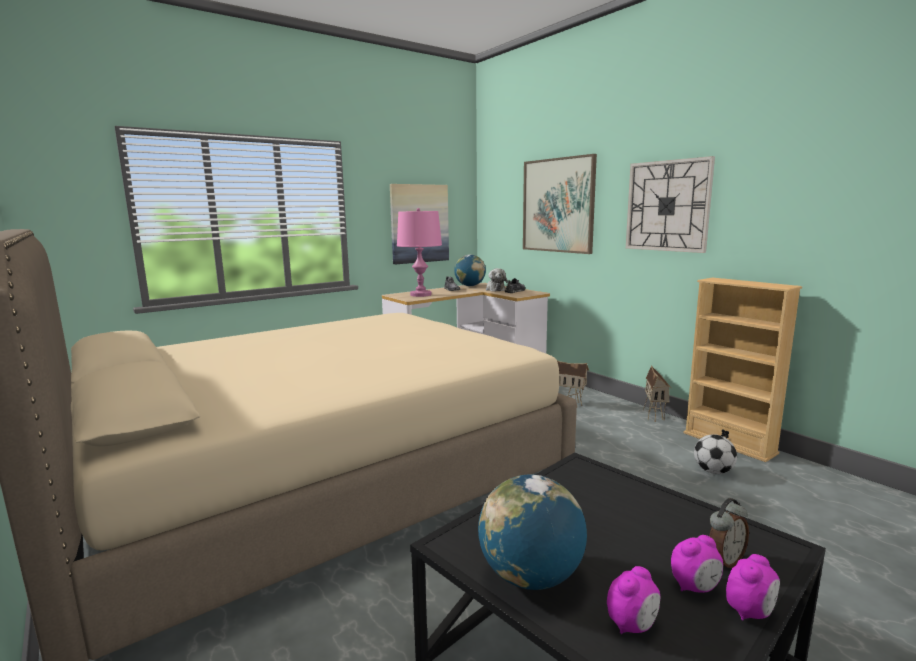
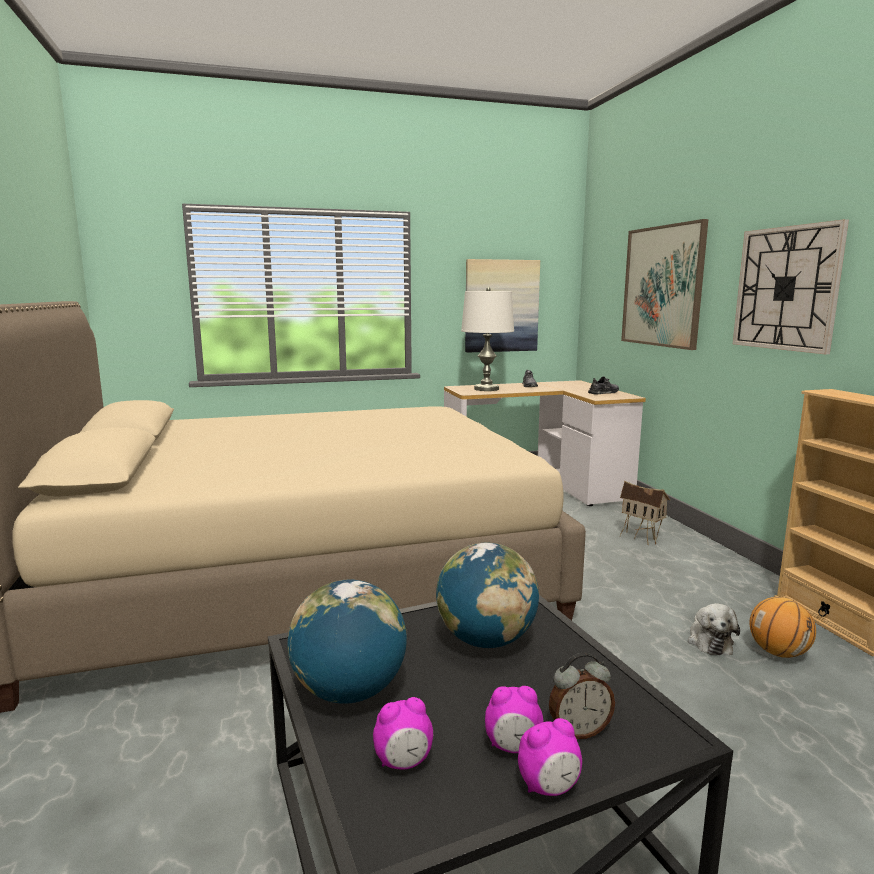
camera: 20 degrees right, 0 degrees up
(421, 295) = (486, 389): pink table lamp -> white table lamp
(470, 286) = (557, 383): globe -> globe (486, 640)
(495, 289) = (581, 389): plush toy -> plush toy (709, 641)
(655, 416) = (748, 571): toy house -> none
(713, 471) = (778, 652): football -> basketball

